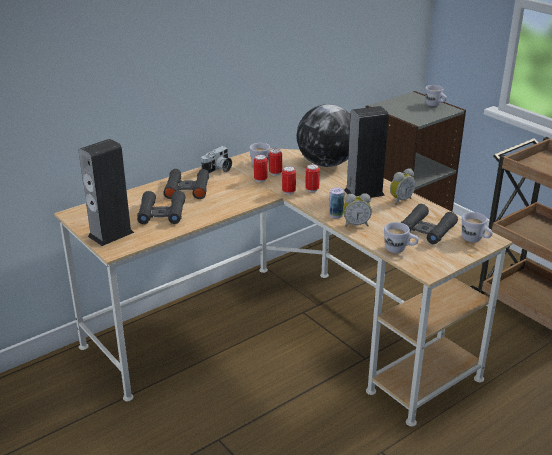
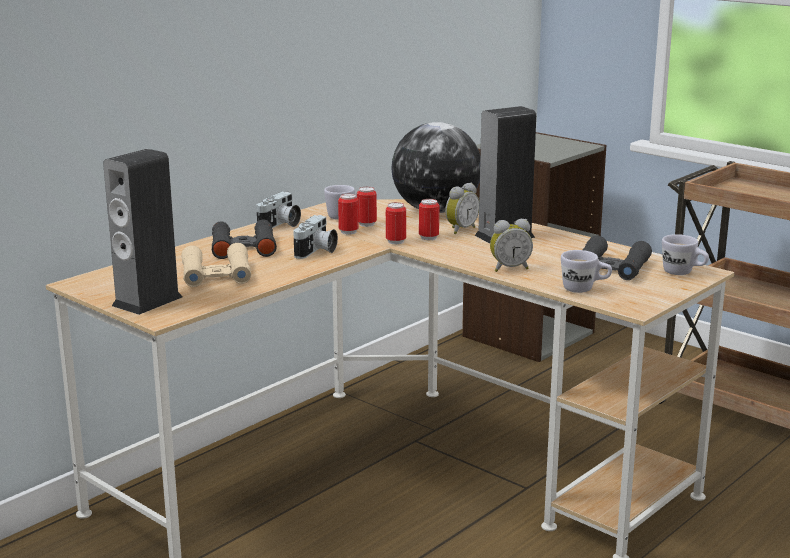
camera: 10 degrees left, 10 degrees down
(162, 213) = (216, 274): black binoculars -> beige binoculars
(233, 197) = (316, 251): none -> camera
(336, 215) = (476, 260): can -> none
(400, 200) = (559, 241): alarm clock -> alarm clock (460, 230)
(435, 105) = (562, 142): white mug -> none

